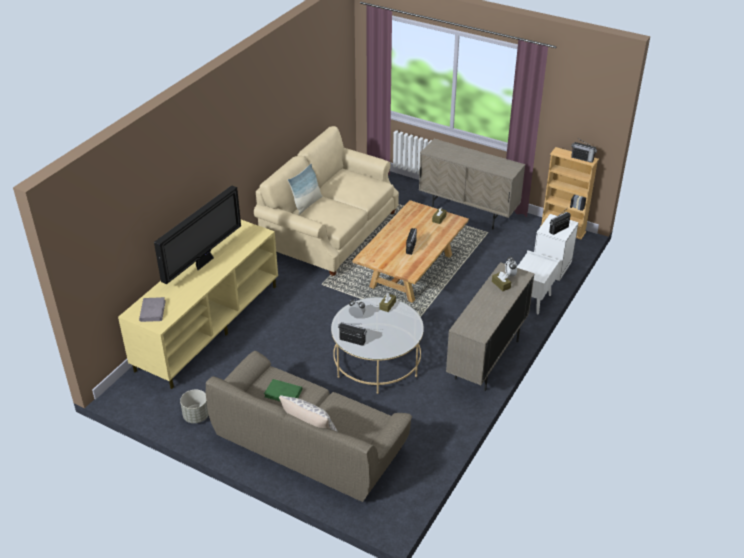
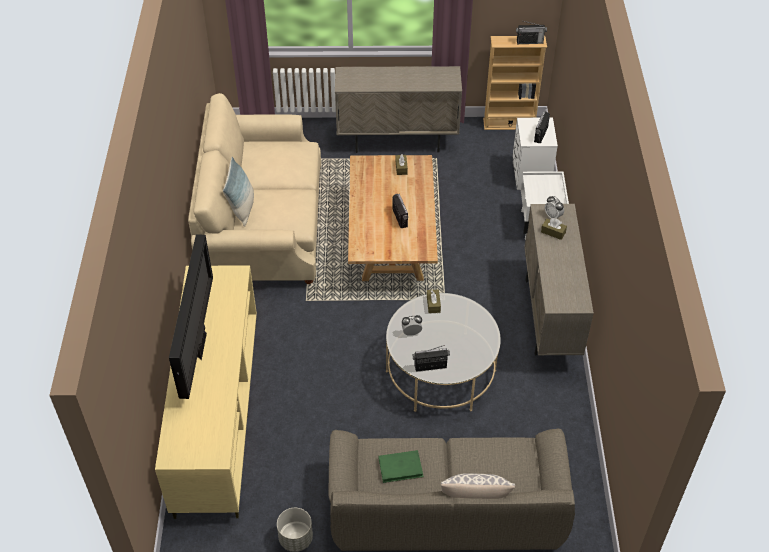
camera: 30 degrees left, 10 degrees up
(152, 311) = (192, 441): grey book -> none

